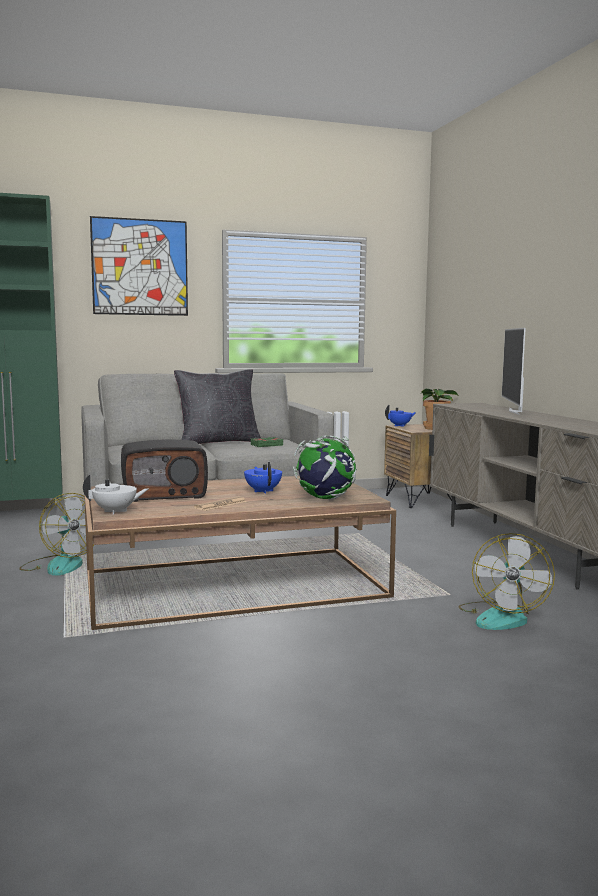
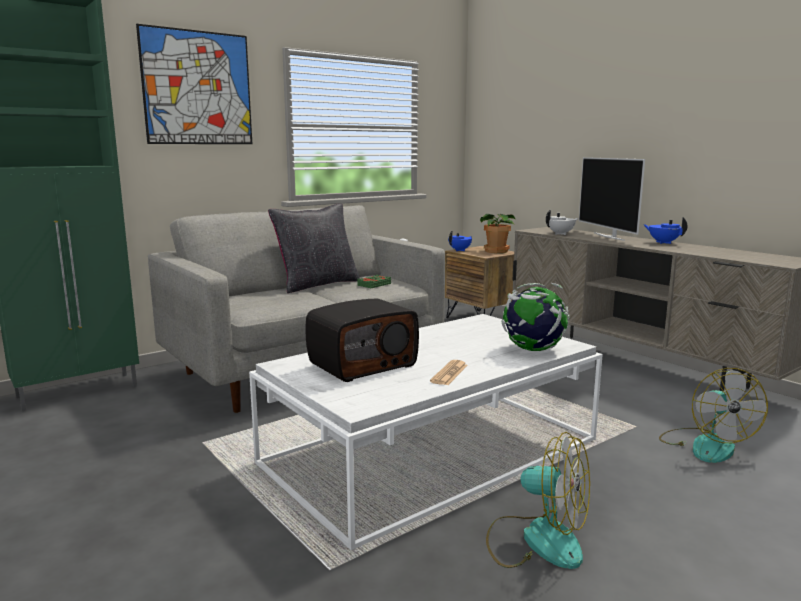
camera: 20 degrees left, 5 degrees up
(60, 565) = (208, 456): fan -> fan (537, 540)
(115, 511) = (352, 401): white teapot -> white teapot (561, 234)
(234, 585) = (432, 451): brown coffee table -> white coffee table
(263, 491) = (457, 347): blue teapot -> blue teapot (663, 242)

